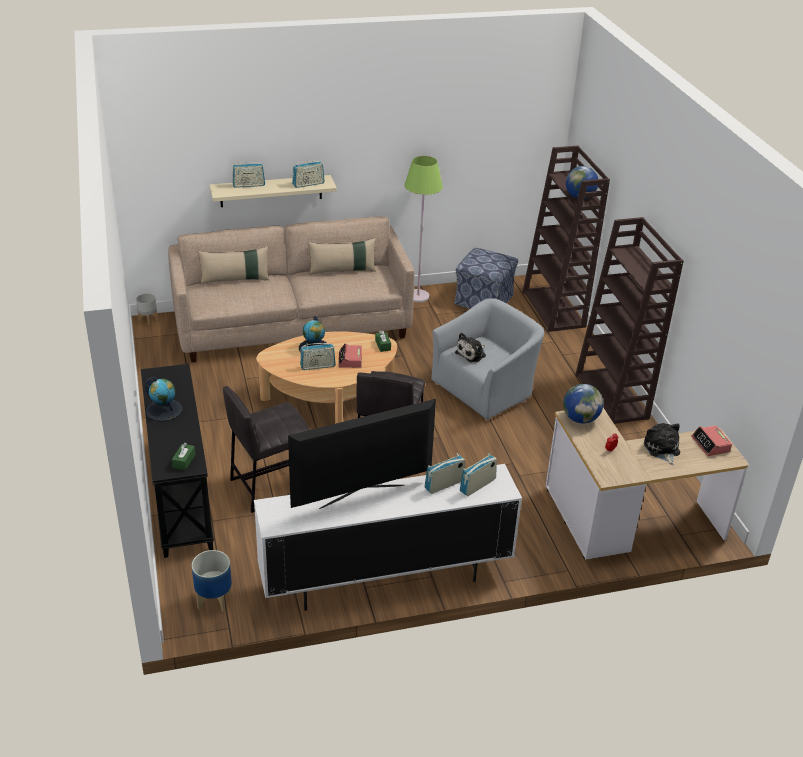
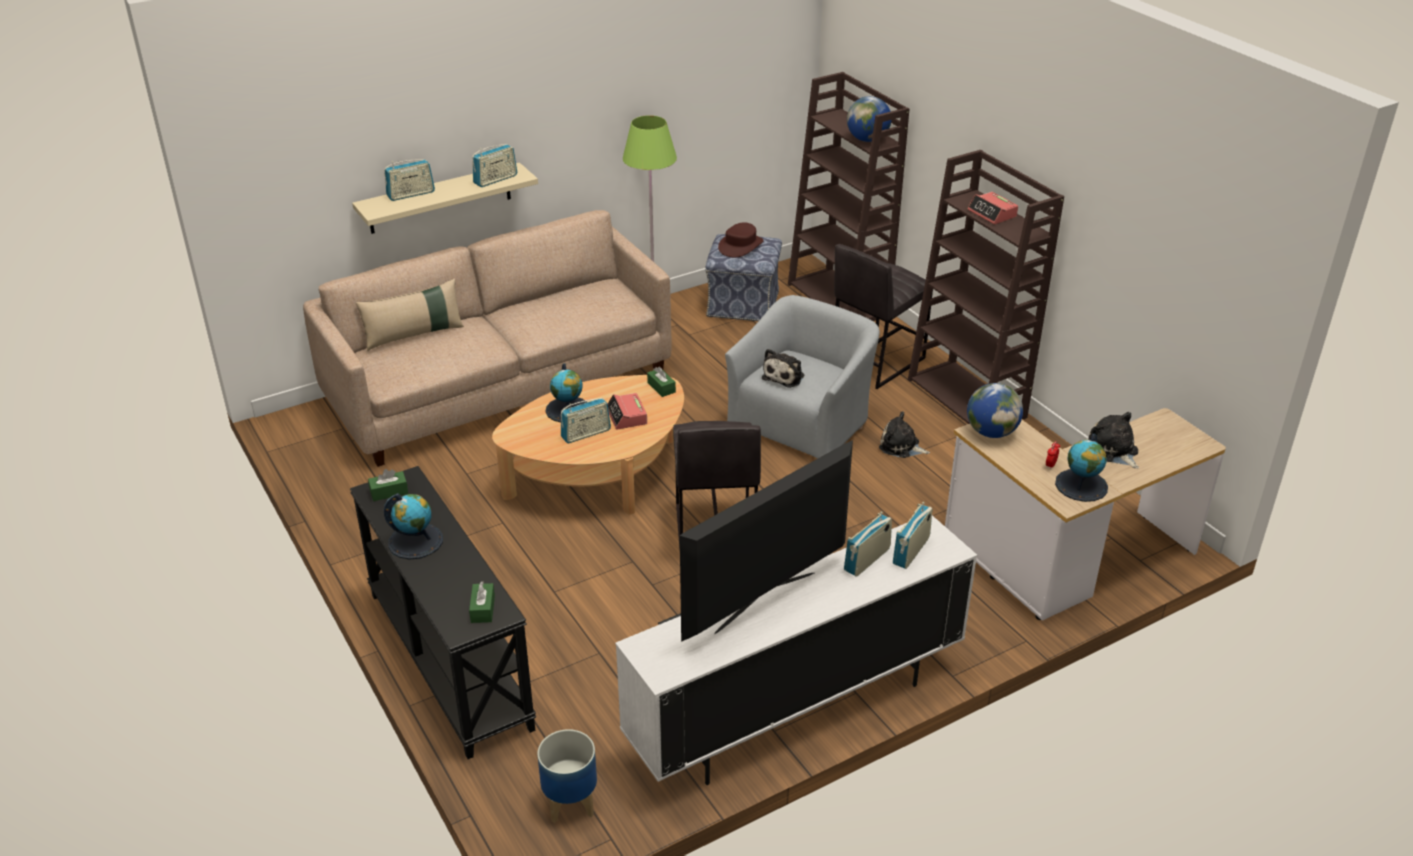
camera: 15 degrees left, 0 degrees up
(148, 319) = (285, 418): grey planter -> none
(163, 376) = (389, 492): none -> green tissue box
(271, 485) = (574, 617): grey stool -> grey stool (875, 361)
(342, 270) = (560, 295): beige pillow -> none
(485, 258) = (740, 246): none -> brown hat
(547, 420) = (901, 447): none -> plush toy
(624, 468) = (1081, 485): none -> globe
(710, 445) = (1168, 432): alarm clock -> alarm clock (992, 214)

